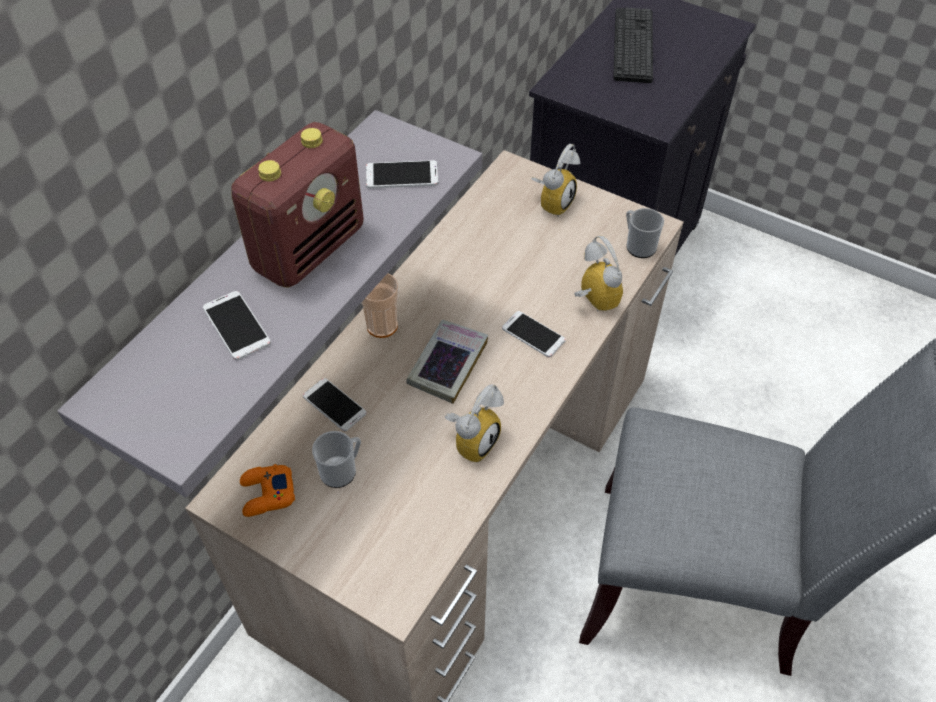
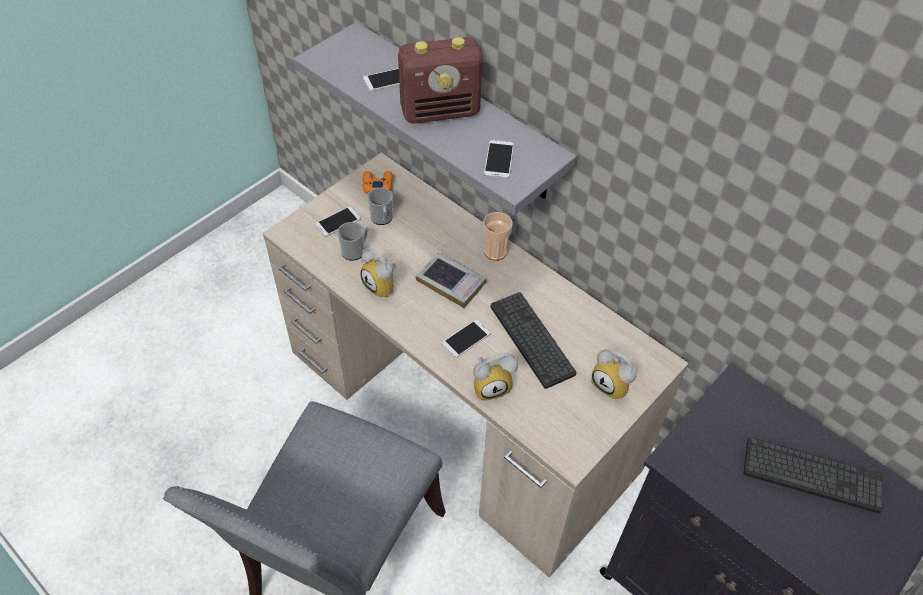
camera: 100 degrees right, 0 degrees up
(310, 248) = (441, 111): radio -> radio turned 60 degrees counterclockwise
(334, 405) = (433, 220): phone -> phone (338, 222)
(514, 273) = (531, 339): none -> keyboard
(638, 245) = (549, 438): mug -> mug (355, 250)

